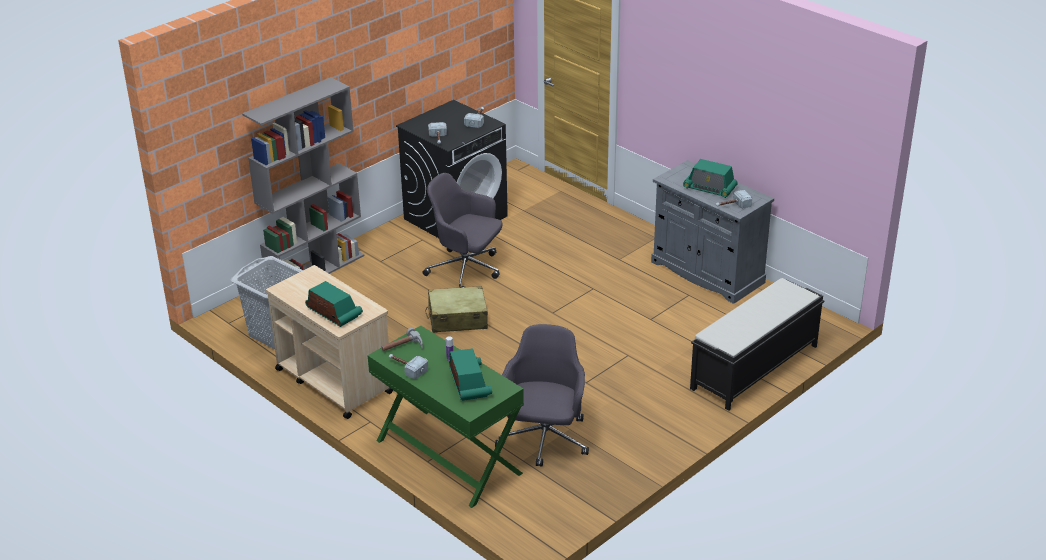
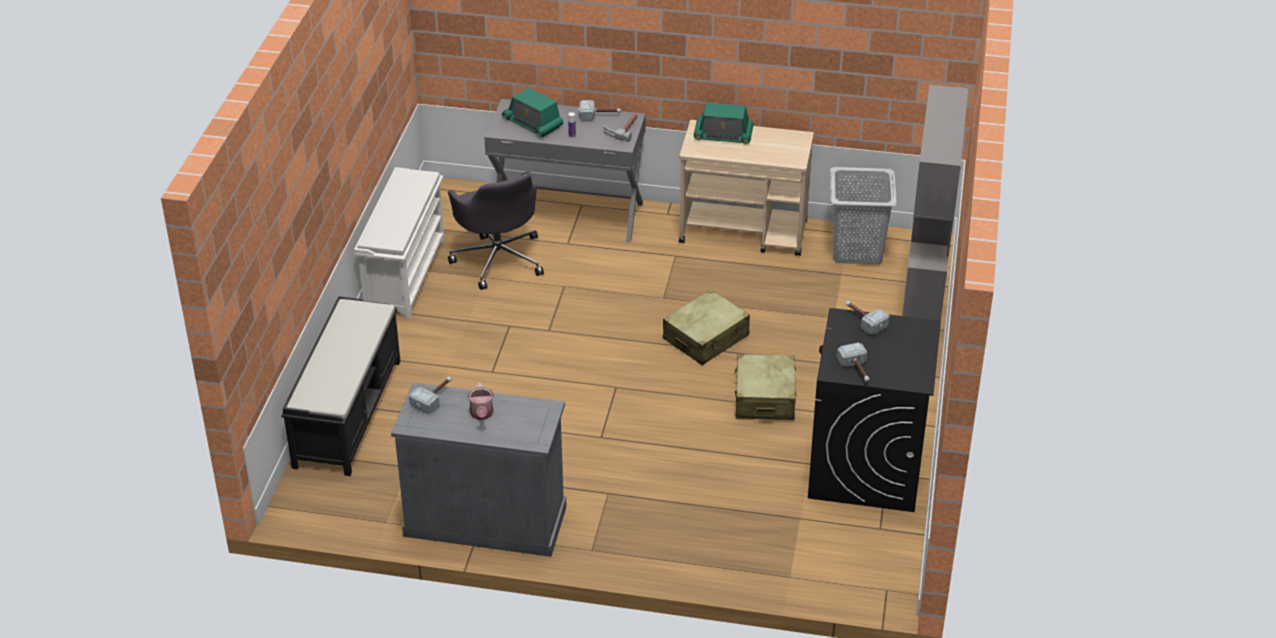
camera: 145 degrees right, 5 degrees up
(447, 457) = (568, 214): green desk -> grey desk
(466, 270) = (764, 398): grey office chair -> beige suitcase
(633, 459) = (405, 275): none -> white shoe rack
(709, 188) = (481, 414): radio -> watering can

